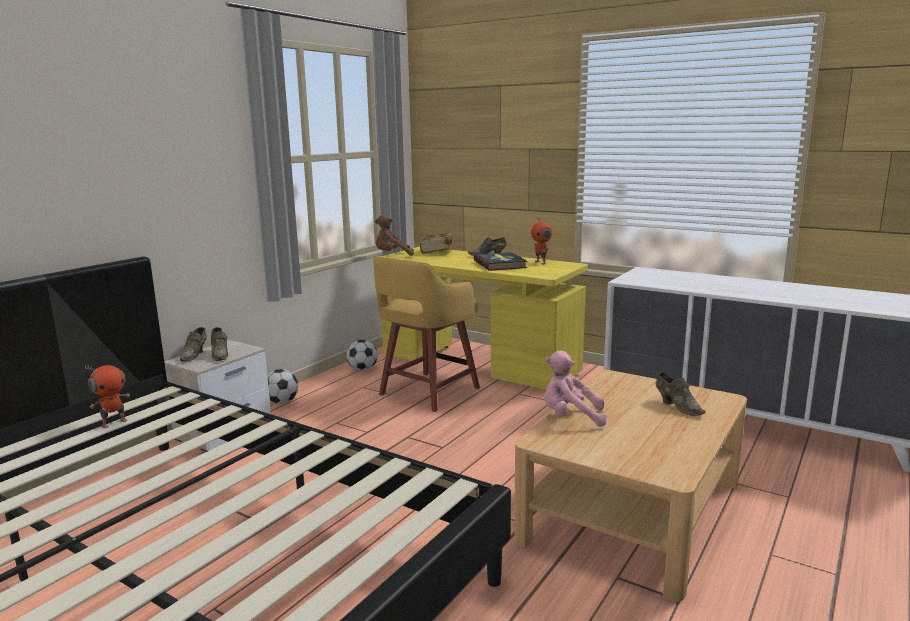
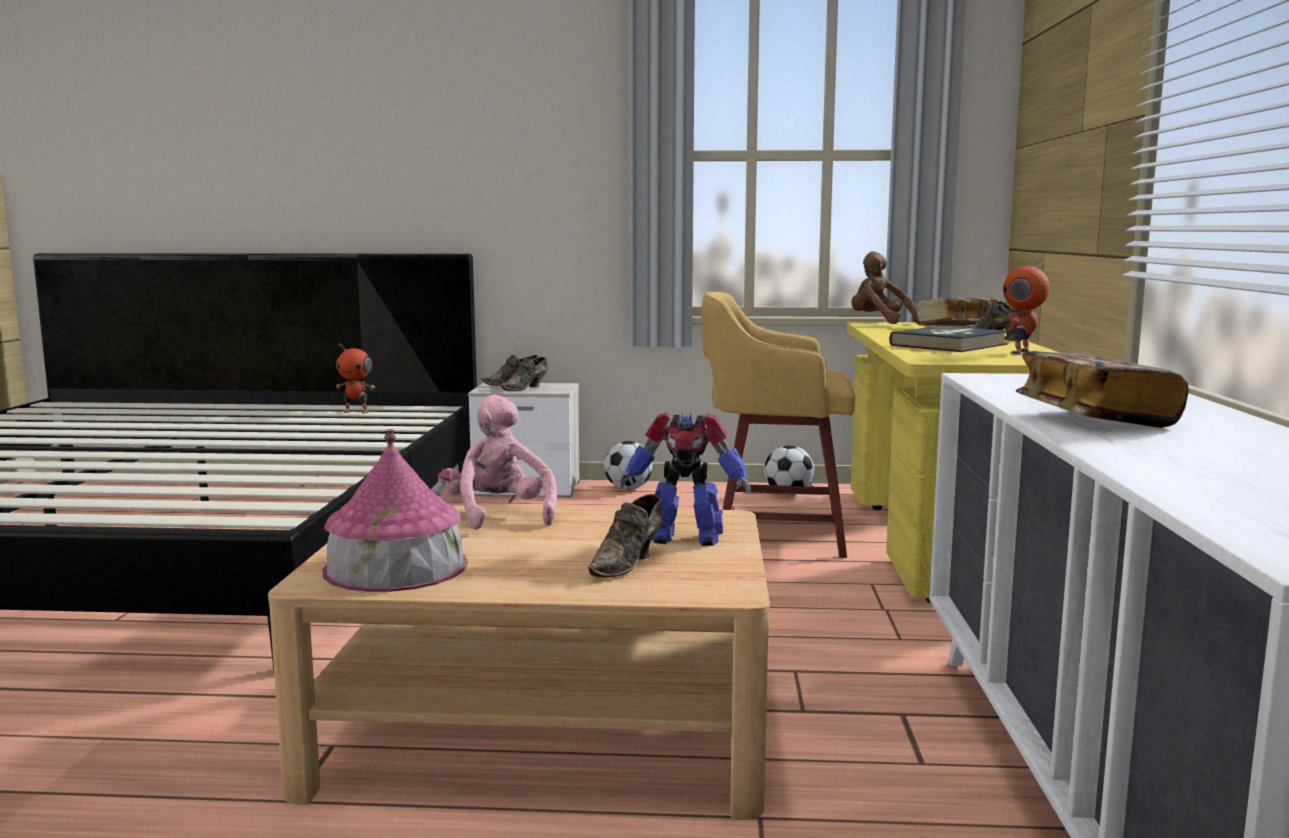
camera: 60 degrees right, 5 degrees down
(643, 389) = (684, 538): none -> toy robot
(655, 455) = (396, 567): none -> toy house
(739, 290) = (1095, 419): none -> book

